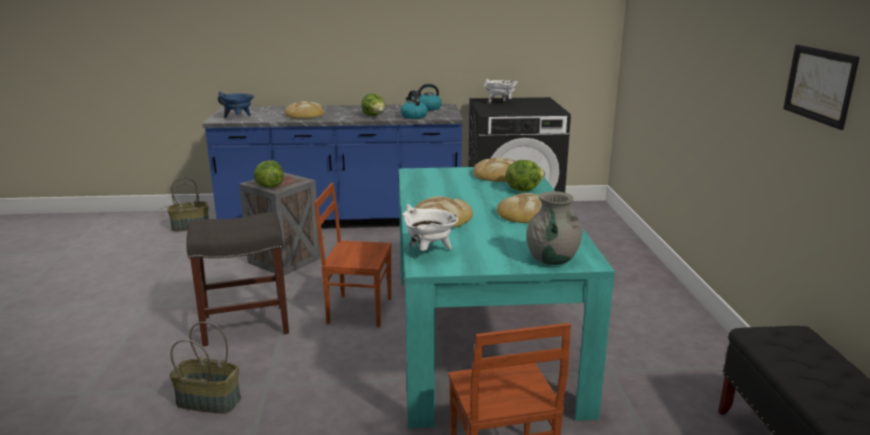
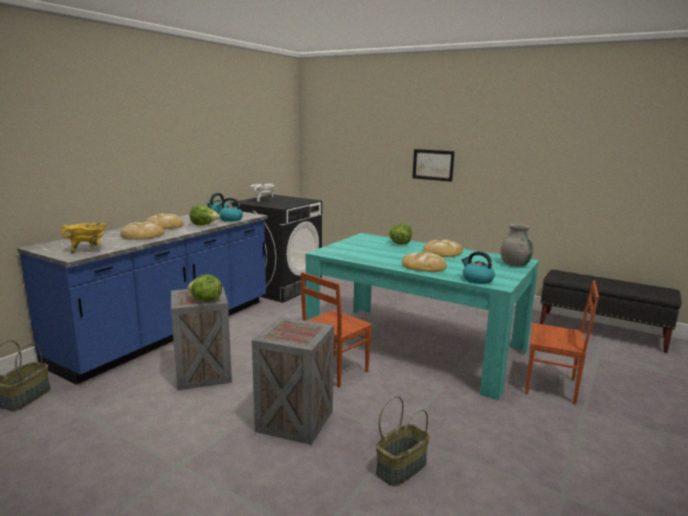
camera: 55 degrees left, 5 degrees down
(238, 118) = (88, 250): blue cooking pot -> yellow cooking pot
(246, 324) = (294, 420): grey stool -> crate
(429, 251) = (477, 280): white cooking pot -> kettle
(498, 175) = (364, 241): bread -> bread (164, 225)
(819, 85) = (530, 156): picture -> picture (433, 165)

